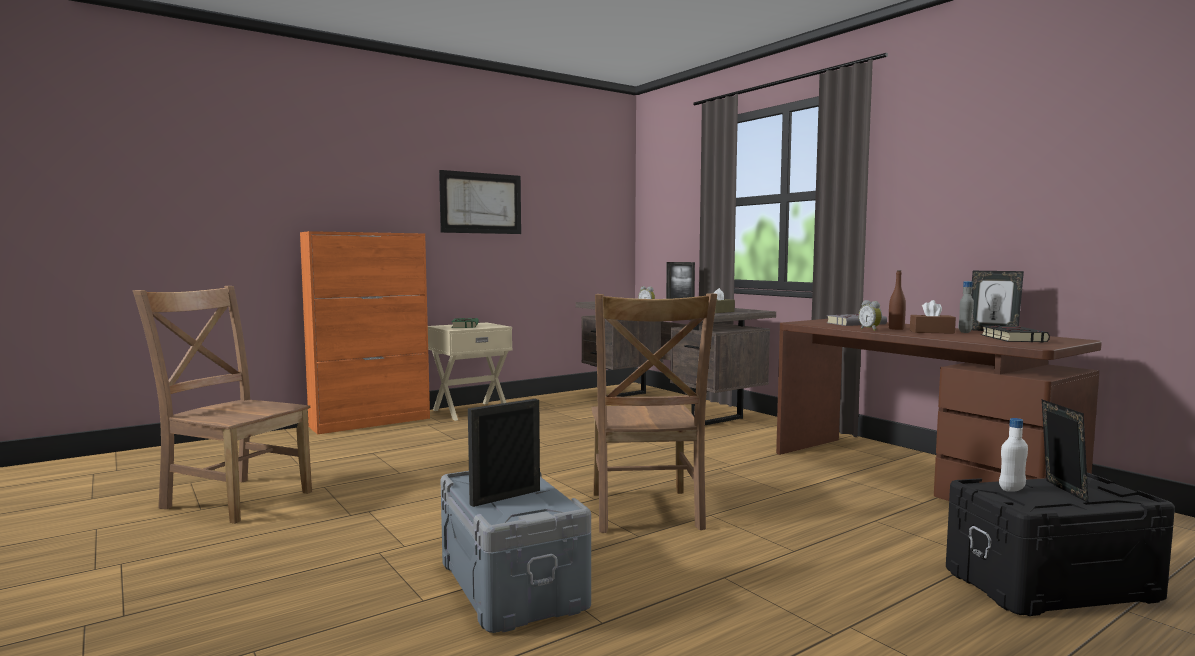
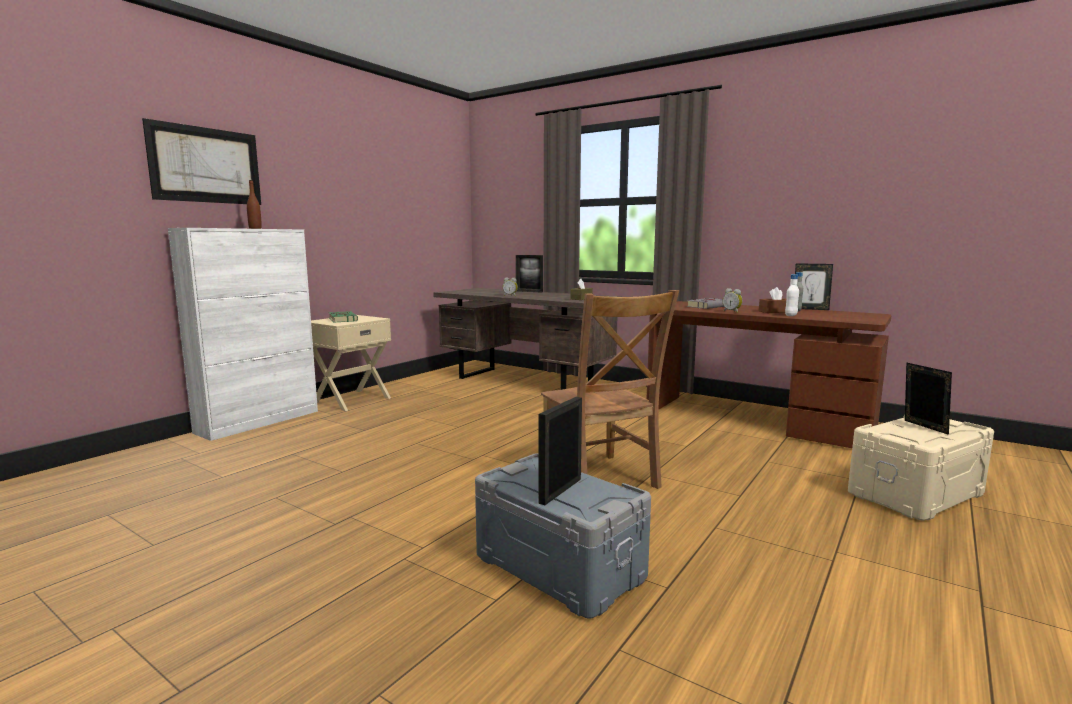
camera: 20 degrees left, 5 degrees up
(234, 498) = (183, 526): brown chair -> none
(371, 422) = (259, 421): orange cabinet -> white cabinet
(481, 203) = (345, 199): picture -> picture (206, 165)
(896, 329) = (746, 310): brown bottle -> brown bottle (255, 228)
(1011, 338) = (838, 315): black book -> none
(1012, 489) = (895, 430): white bottle -> white bottle (791, 315)
(1048, 584) = (913, 493): black storage box -> beige storage box

